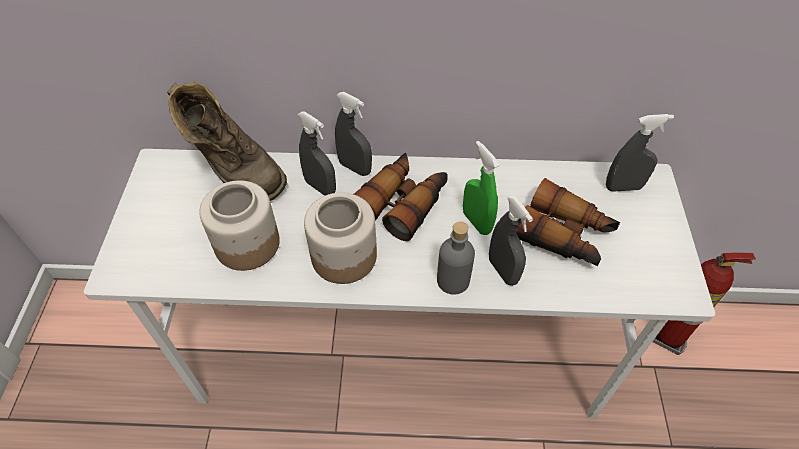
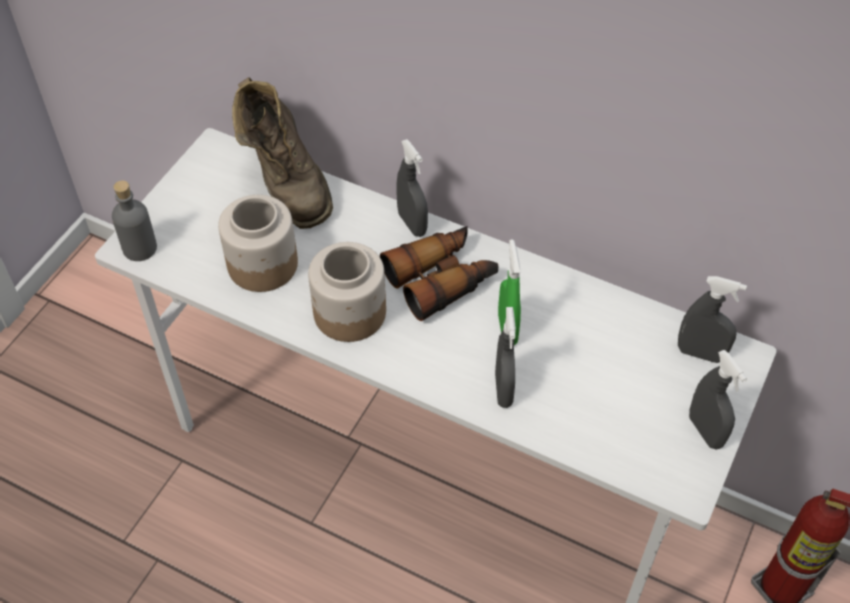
camera: 25 degrees right, 0 degrees up
(320, 187) = (365, 232): grey spray bottle -> grey spray bottle (705, 431)
(453, 280) = (445, 379): grey bottle -> grey bottle (140, 248)
(564, 235) = (594, 379): binoculars -> none

